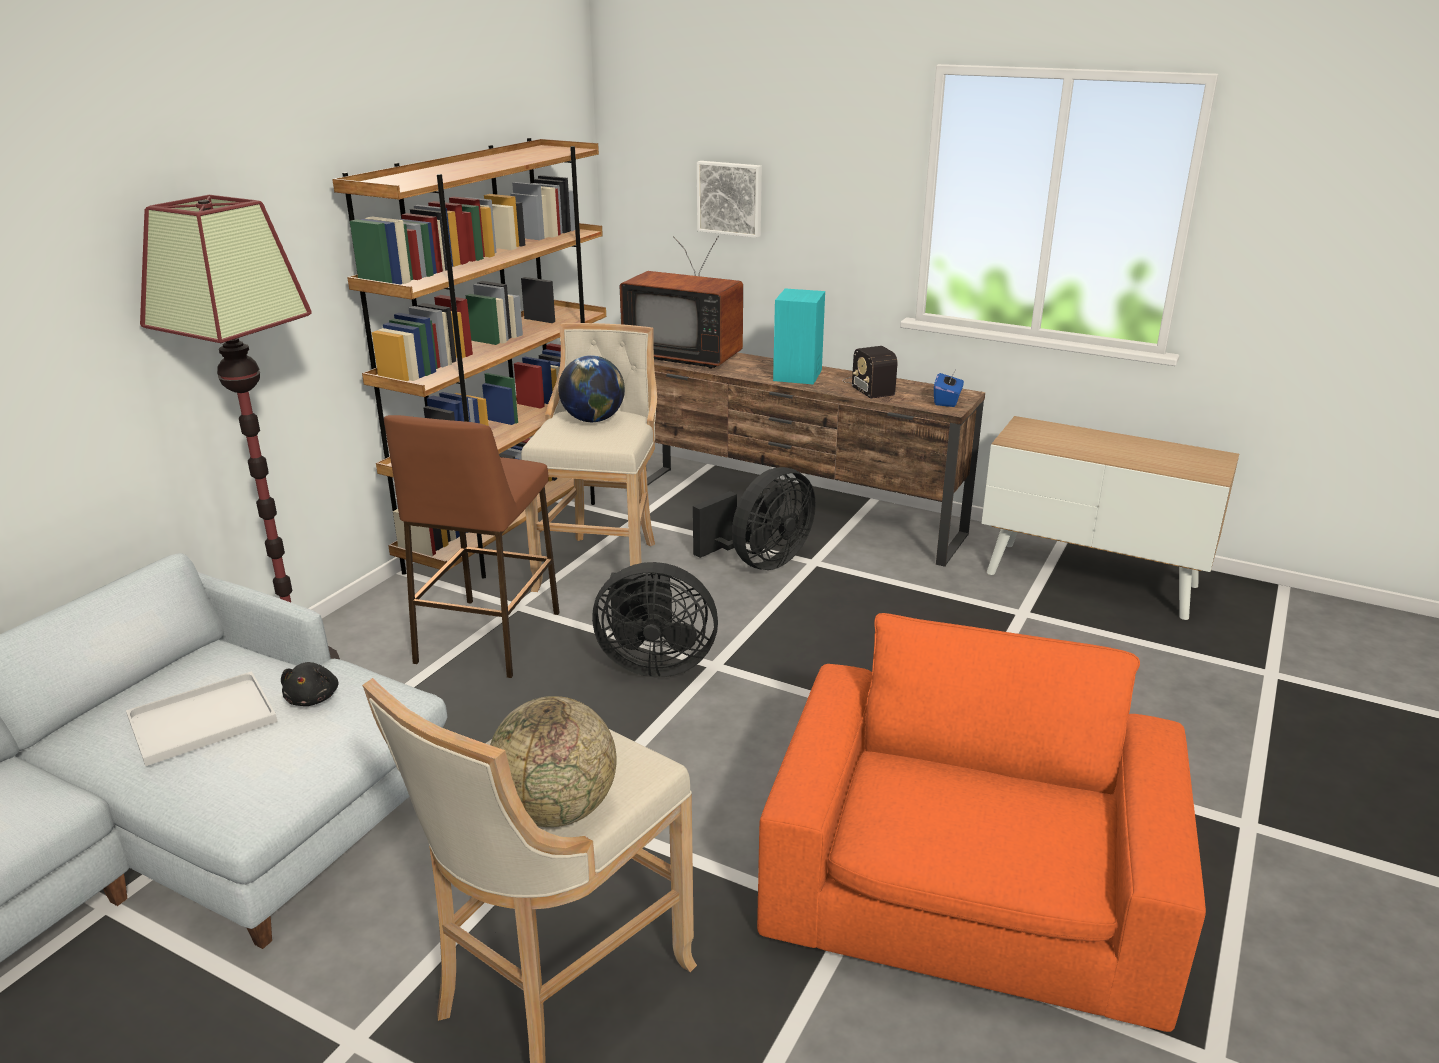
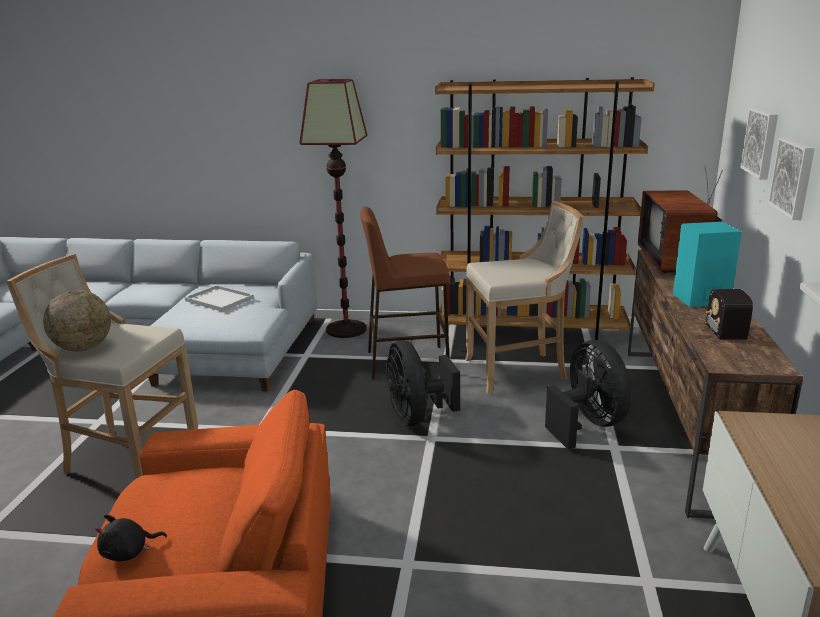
camera: 70 degrees right, 5 degrees down
(313, 698) = (245, 313): black plush toy -> black plush toy (129, 552)
(593, 420) = (529, 267): globe -> none
(760, 562) = (587, 424): black fan -> black fan turned 135 degrees counterclockwise
(826, 226) = (794, 177): none -> picture
(869, 385) = (724, 326): radio -> radio turned 45 degrees counterclockwise
(947, 401) = (741, 361): blue tissue box -> none

